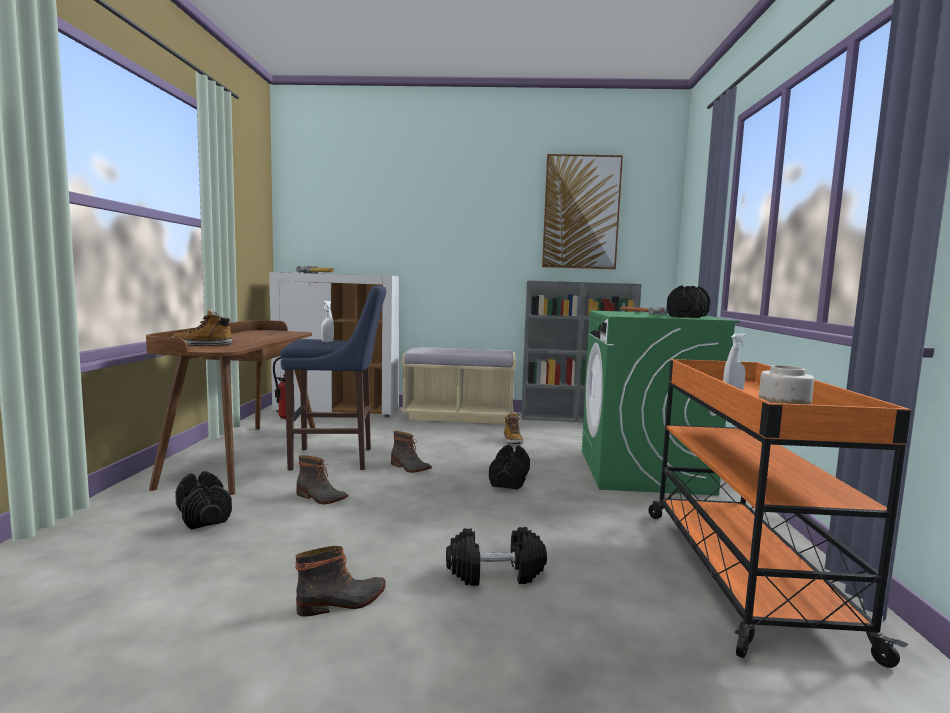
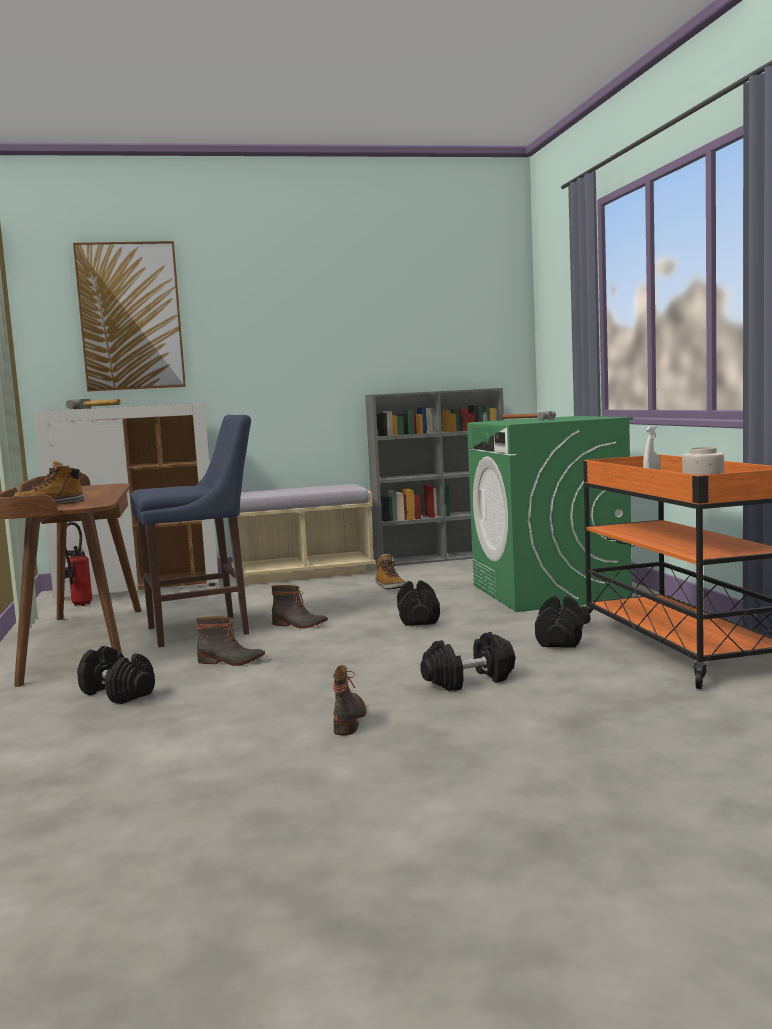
camera: 15 degrees left, 0 degrees up
(327, 341) = (183, 487): white spray bottle -> none
(342, 602) = (349, 719): boot -> boot turned 45 degrees counterclockwise
(581, 212) = (421, 307): picture -> picture (130, 316)
(687, 316) = (578, 418): black dumbbell -> black dumbbell (559, 639)

